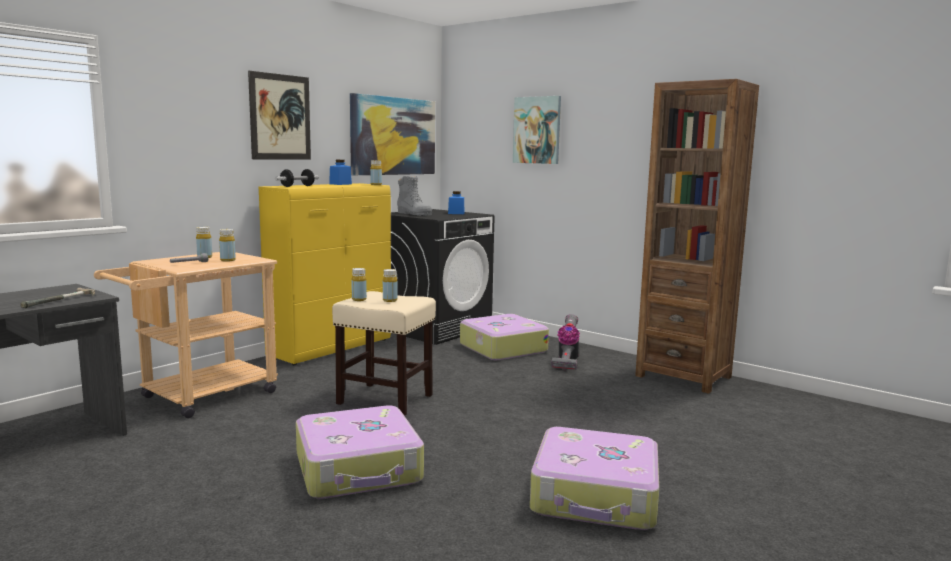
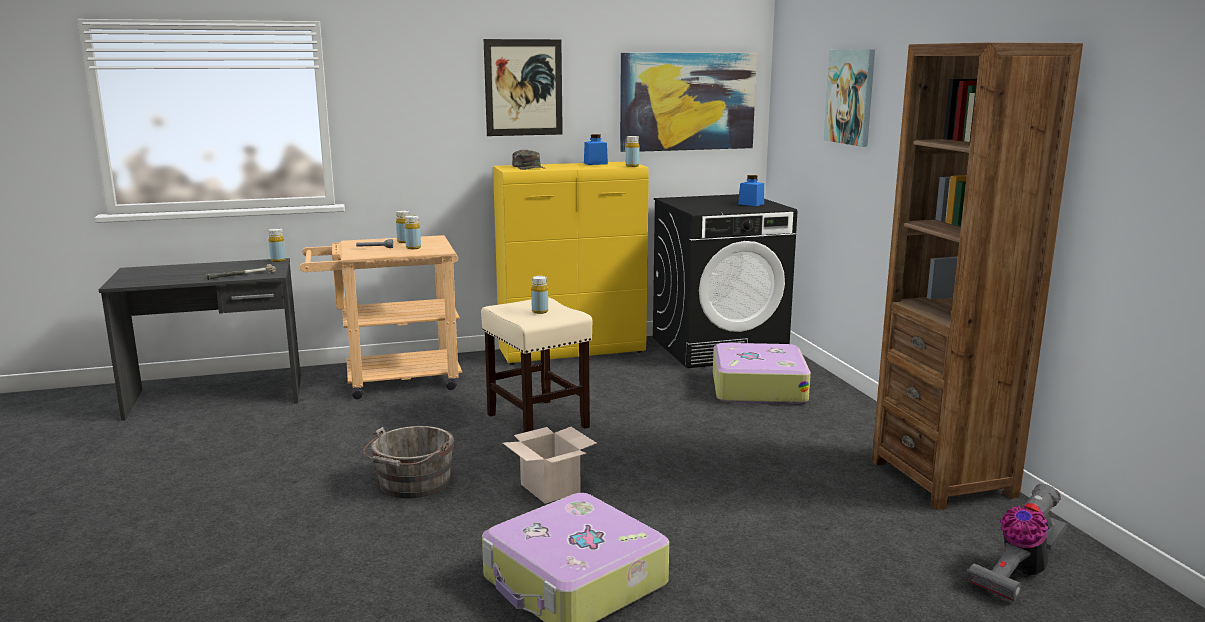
camera: 35 degrees right, 5 degrees up
(297, 186) = (529, 167): dumbbell -> green cap
(359, 299) = (510, 306): yellow bottle -> yellow bottle (278, 260)
(359, 468) = (412, 484): suitcase -> grey bucket
(414, 214) = (694, 202): grey boot -> none
(475, 441) = (551, 489): none -> cardboard box
(567, 361) = (811, 421): vacuum cleaner -> vacuum cleaner (1018, 572)

